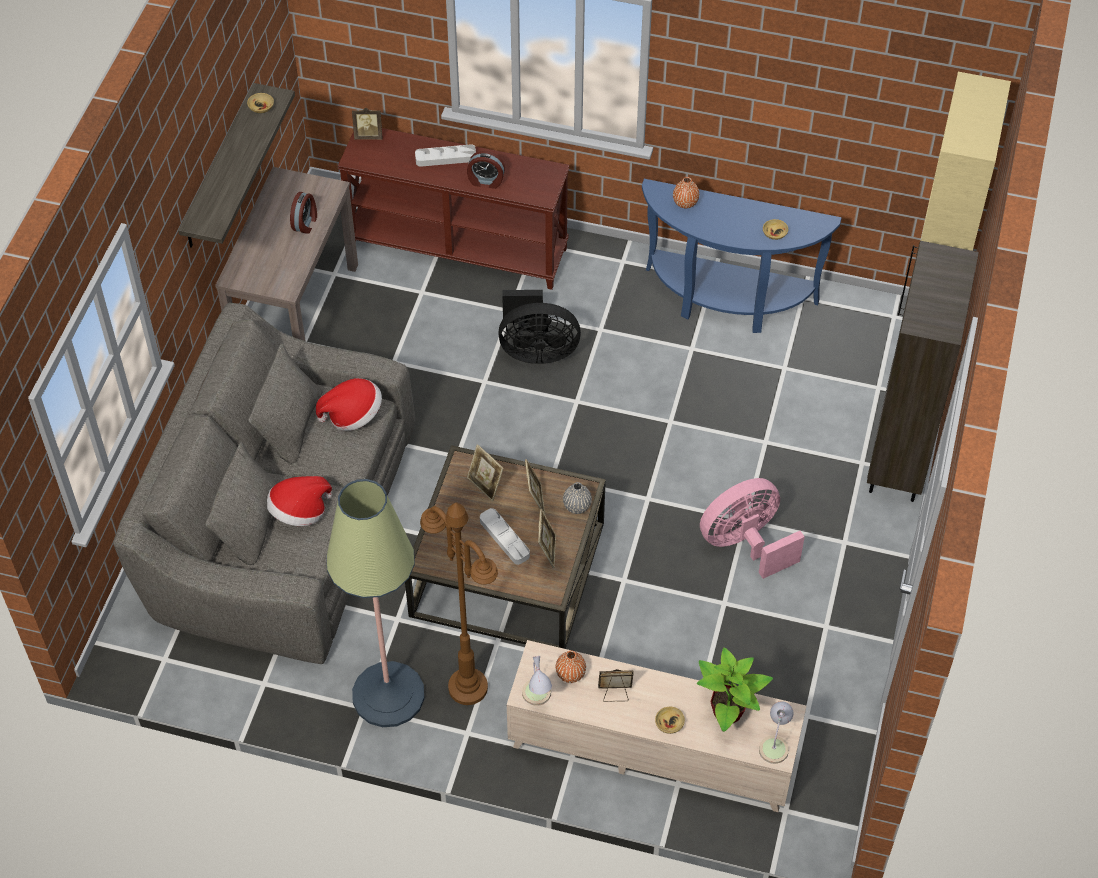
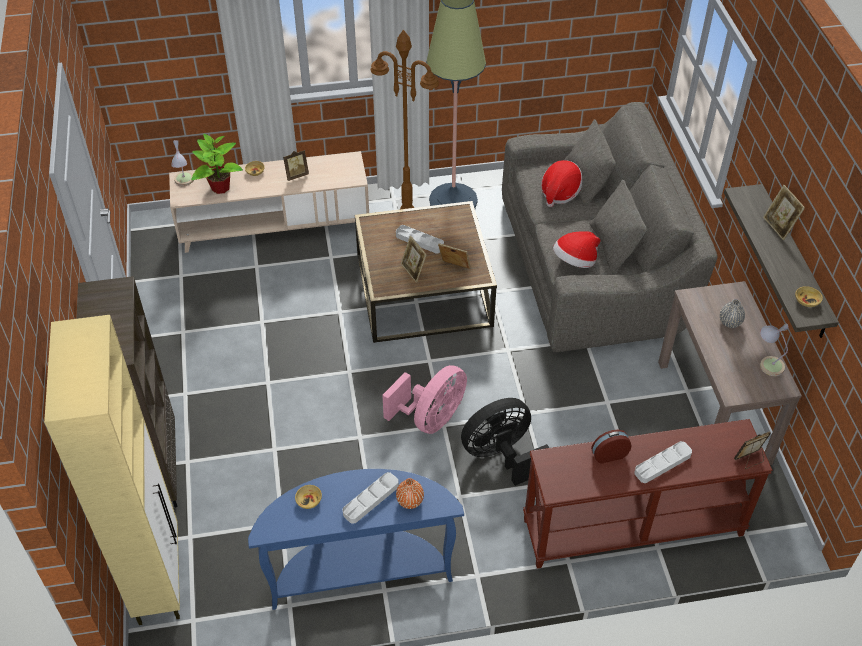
camera: 155 degrees right, 5 degrees down
(305, 223) = (726, 355): alarm clock -> none
(538, 698) = (343, 159): table lamp -> table lamp (767, 363)
(547, 551) = (386, 243): picture frame -> picture frame (778, 227)
(570, 674) = (330, 176): orange vase -> none
(577, 506) = (381, 276): grey vase -> grey vase (730, 322)
(719, 215) = (371, 499): none -> grey tray
(745, 544) = (261, 365): pink fan -> pink fan (431, 418)

